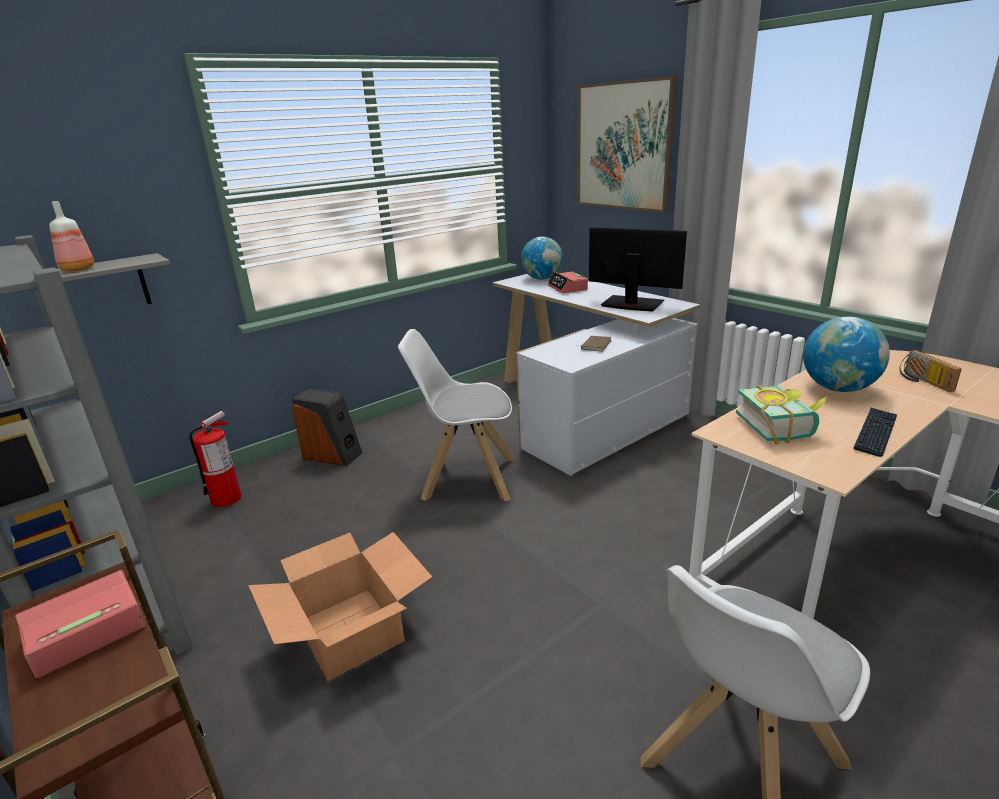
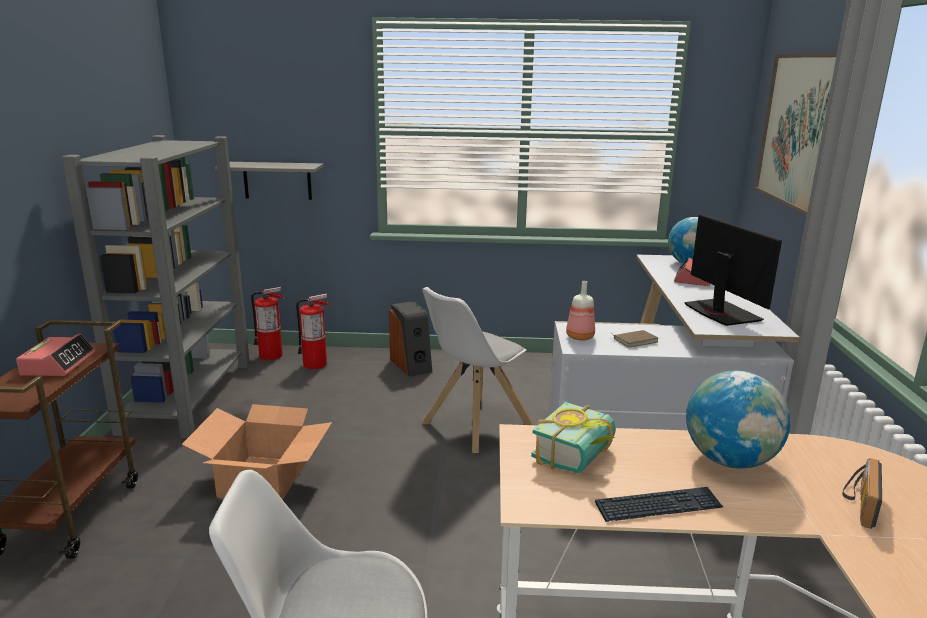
camera: 40 degrees right, 5 degrees down
(77, 269) = (262, 165): bottle -> bottle (579, 337)
(86, 631) = (58, 364): alarm clock -> alarm clock turned 90 degrees clockwise
(155, 514) = (271, 355): none -> fire extinguisher
(466, 478) = (474, 425): chair -> chair turned 90 degrees counterclockwise

